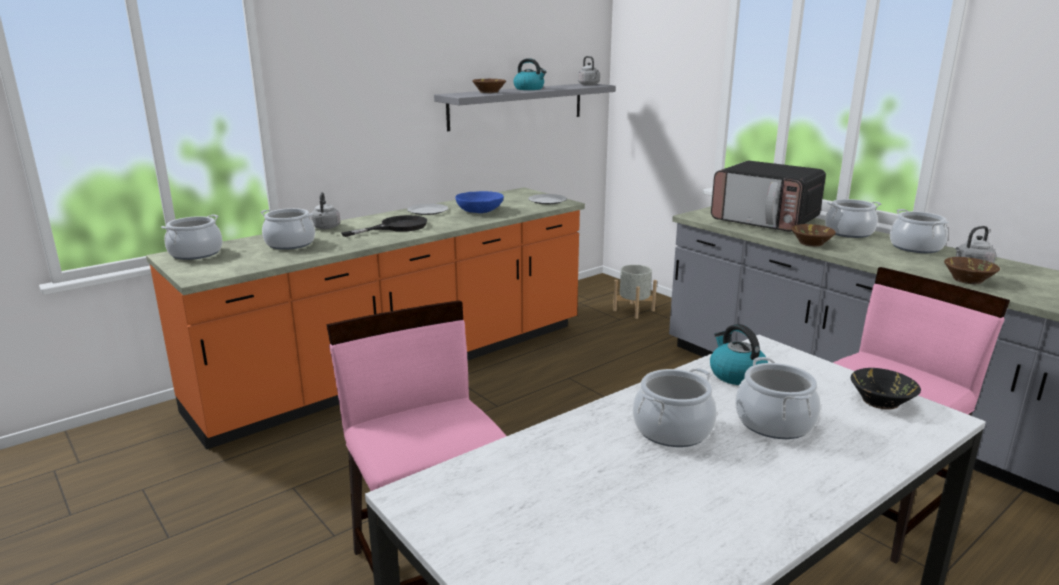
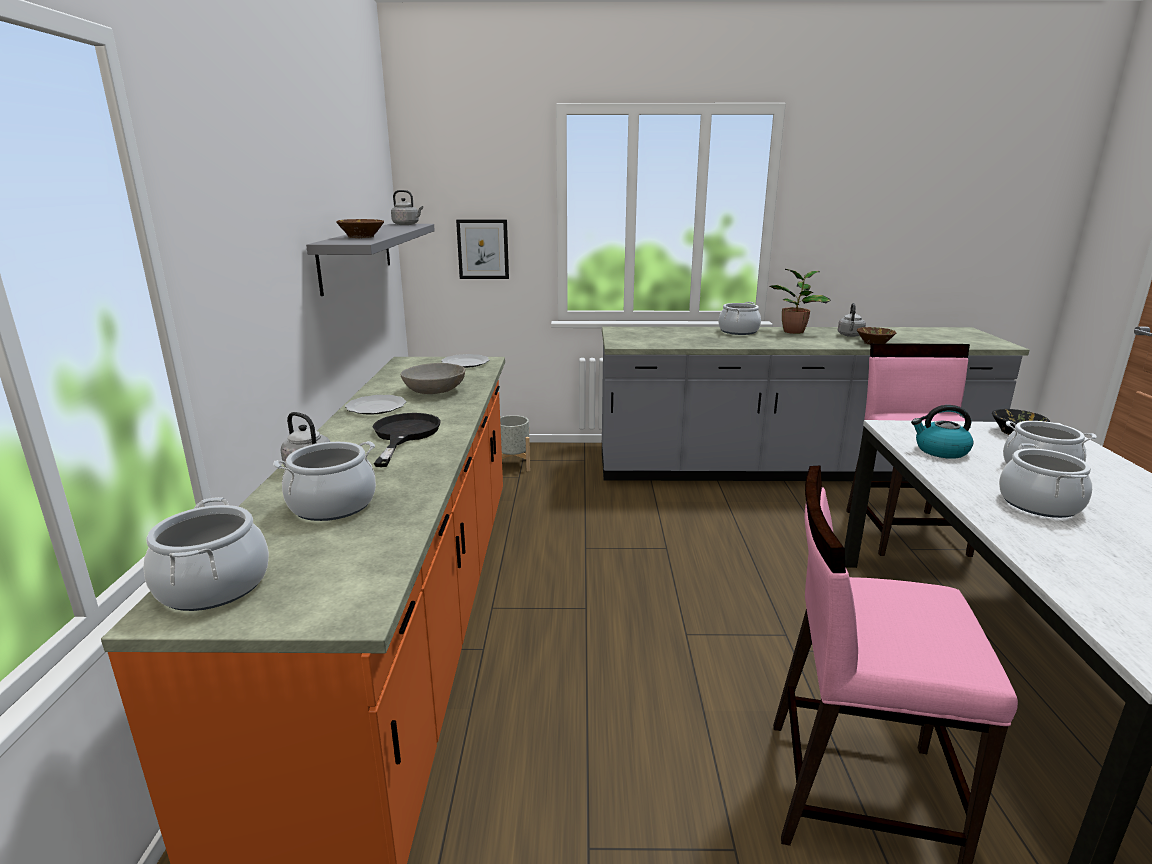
camera: 50 degrees left, 0 degrees up
(480, 211) = (434, 390): blue bowl -> grey bowl
(529, 89) = (378, 231): kettle -> none
(663, 111) = (483, 249): none -> picture
(765, 220) = (672, 336): microwave -> none
(811, 243) = (748, 344): brown bowl -> none
(915, 247) = (794, 331): cooking pot -> potted plant

